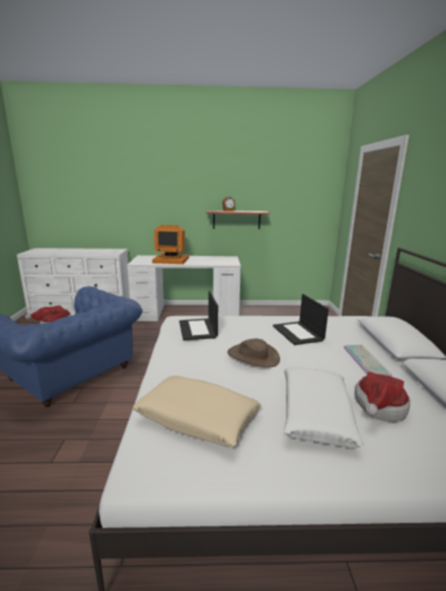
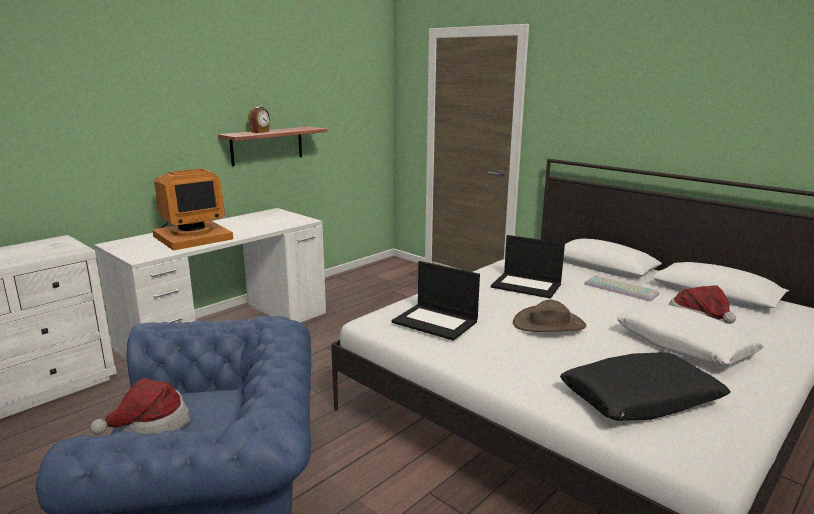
camera: 45 degrees left, 0 degrees up
(197, 418) = (640, 399): beige pillow -> black pillow

